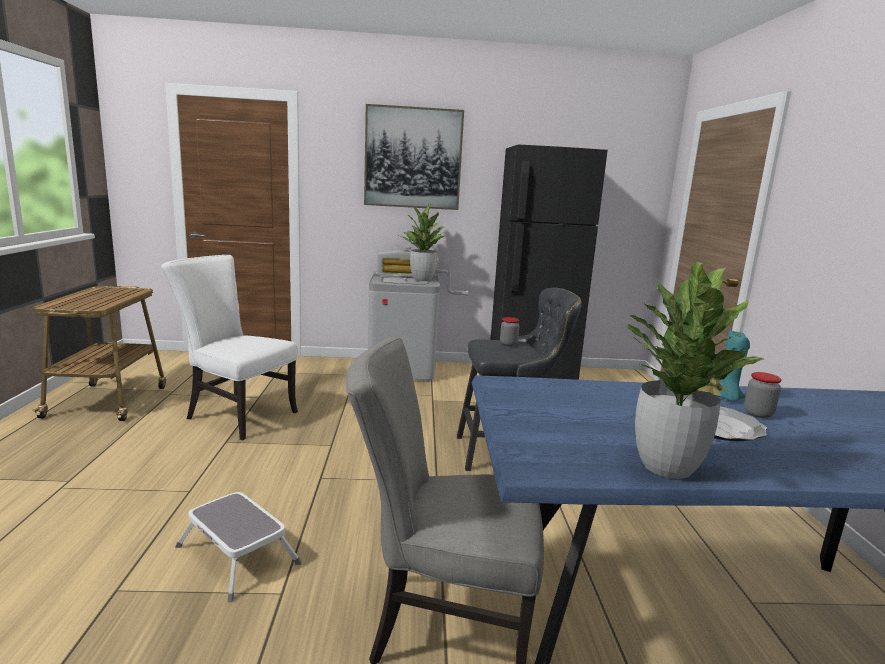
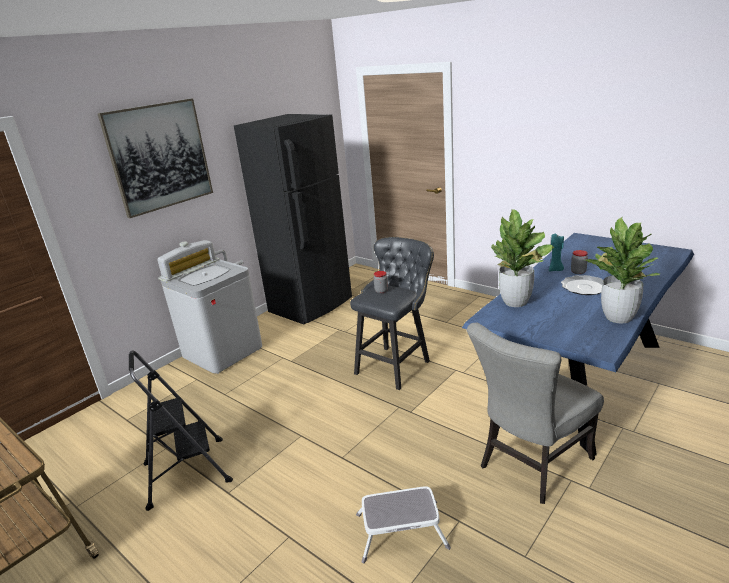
camera: 45 degrees left, 10 degrees up
(236, 414) = (183, 472): white chair -> black step ladder
(422, 279) = (215, 267): potted plant -> potted plant (515, 302)

